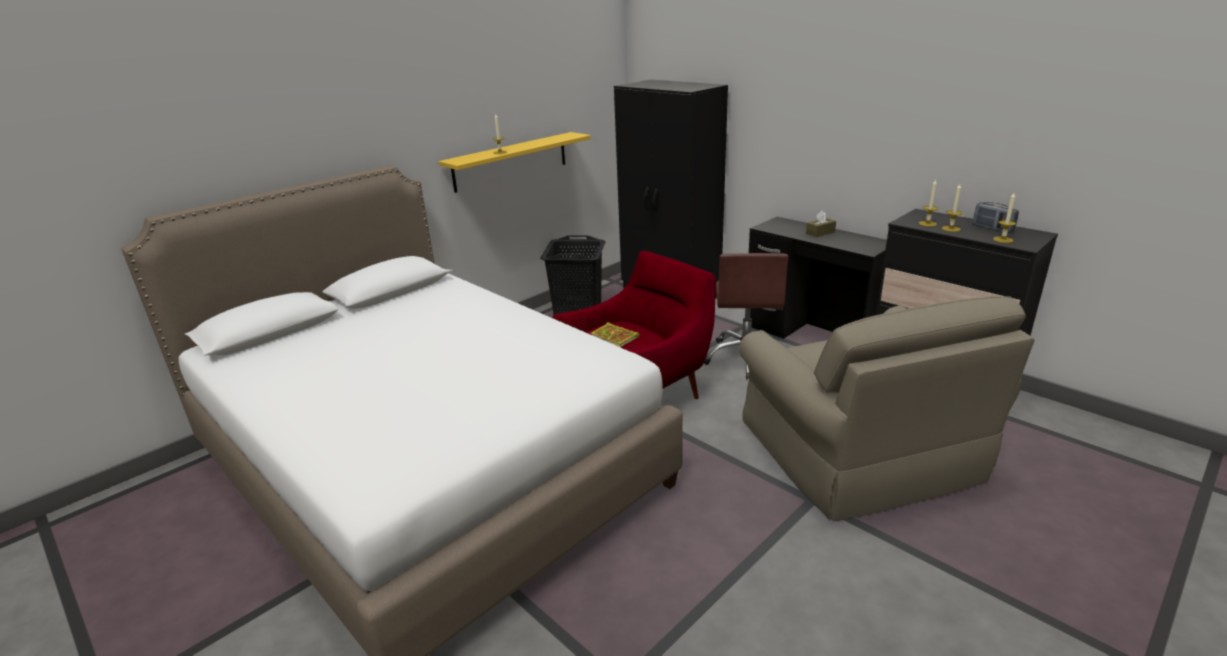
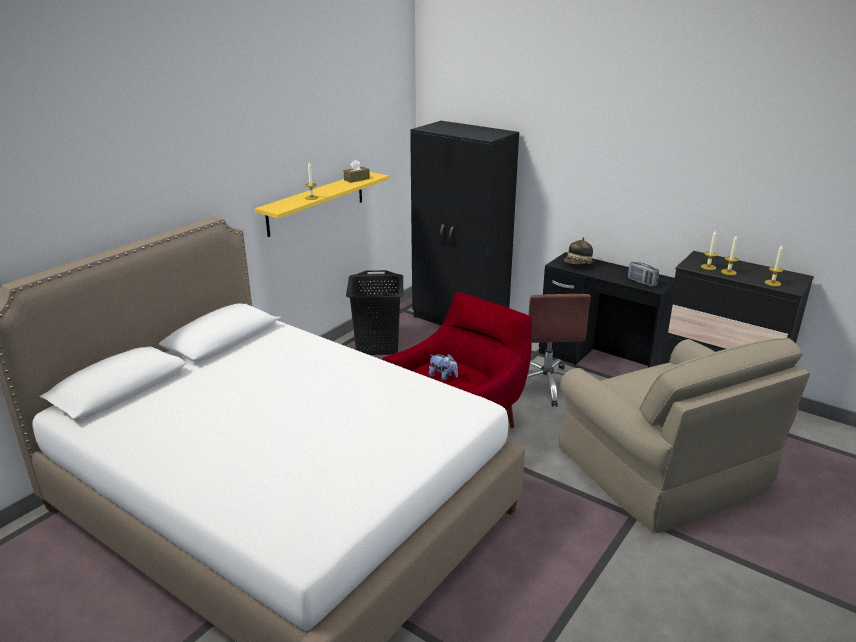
camera: 10 degrees left, 0 degrees up
(615, 337) = (443, 376): book -> plush toy
(787, 227) = (578, 264): none -> hat
(820, 232) = (609, 269): brown tissue box -> brown tissue box (356, 179)
(992, 228) = (761, 271): radio -> radio (641, 282)

